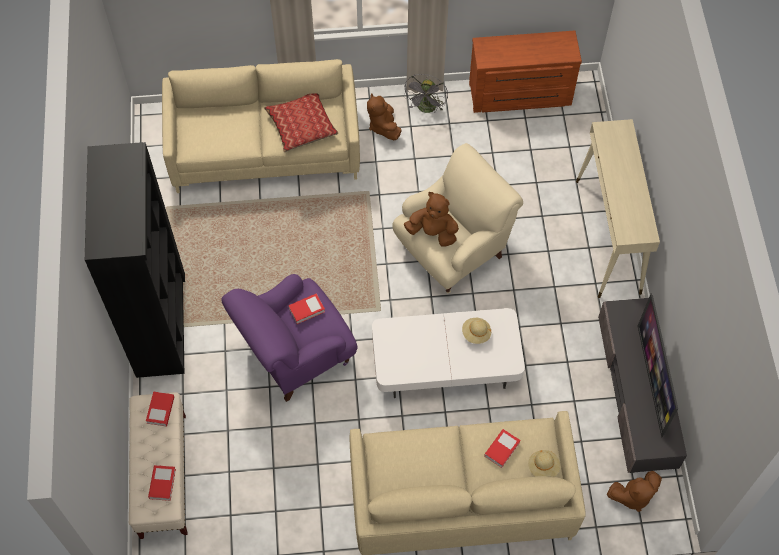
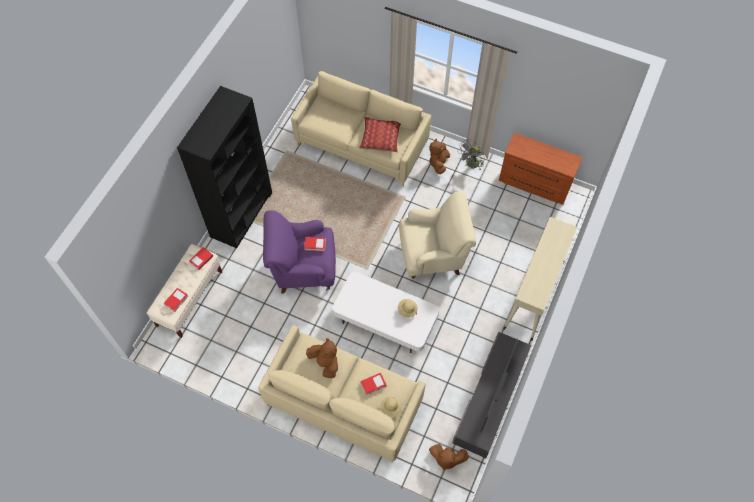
camera: 30 degrees right, 0 degrees up
(433, 232) = (417, 237): brown plush toy -> brown plush toy (325, 363)

